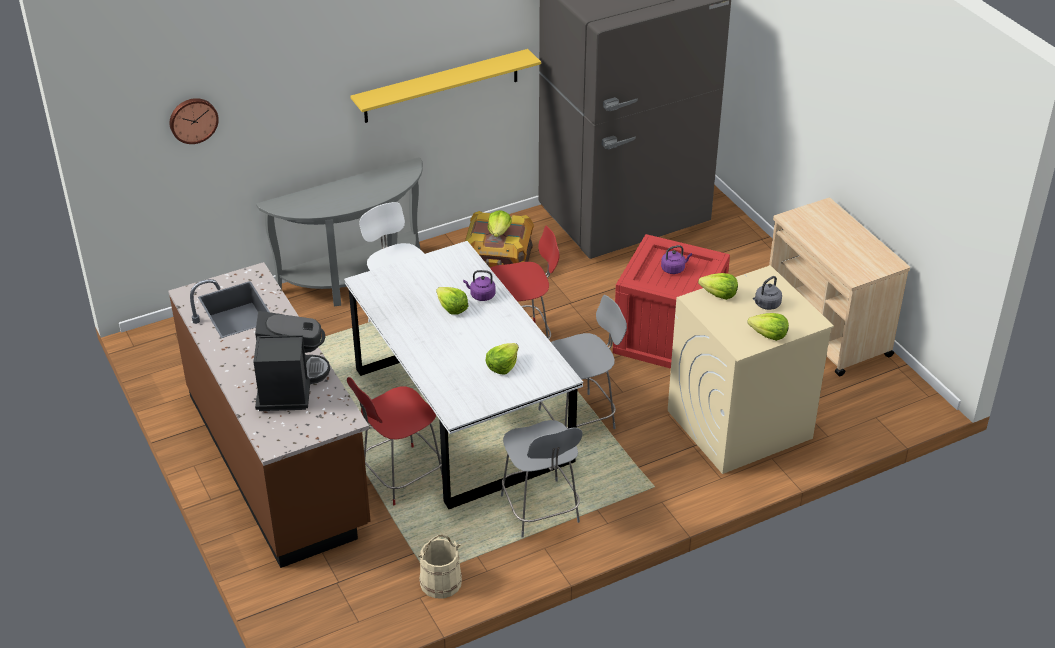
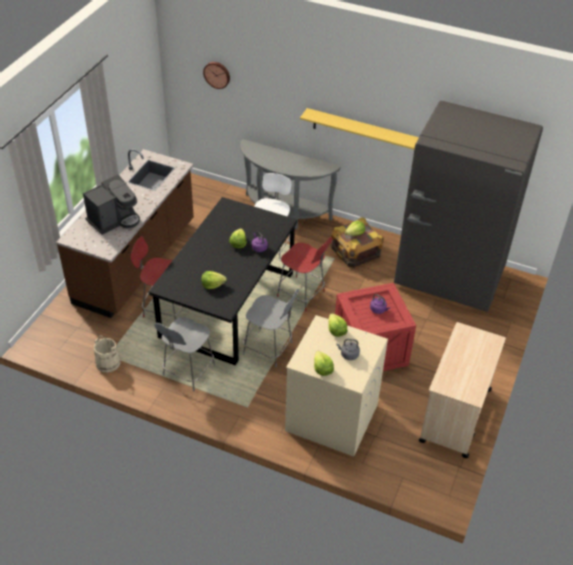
camera: 50 degrees right, 5 degrees up
(463, 414) = (228, 304): white dining table -> black dining table

